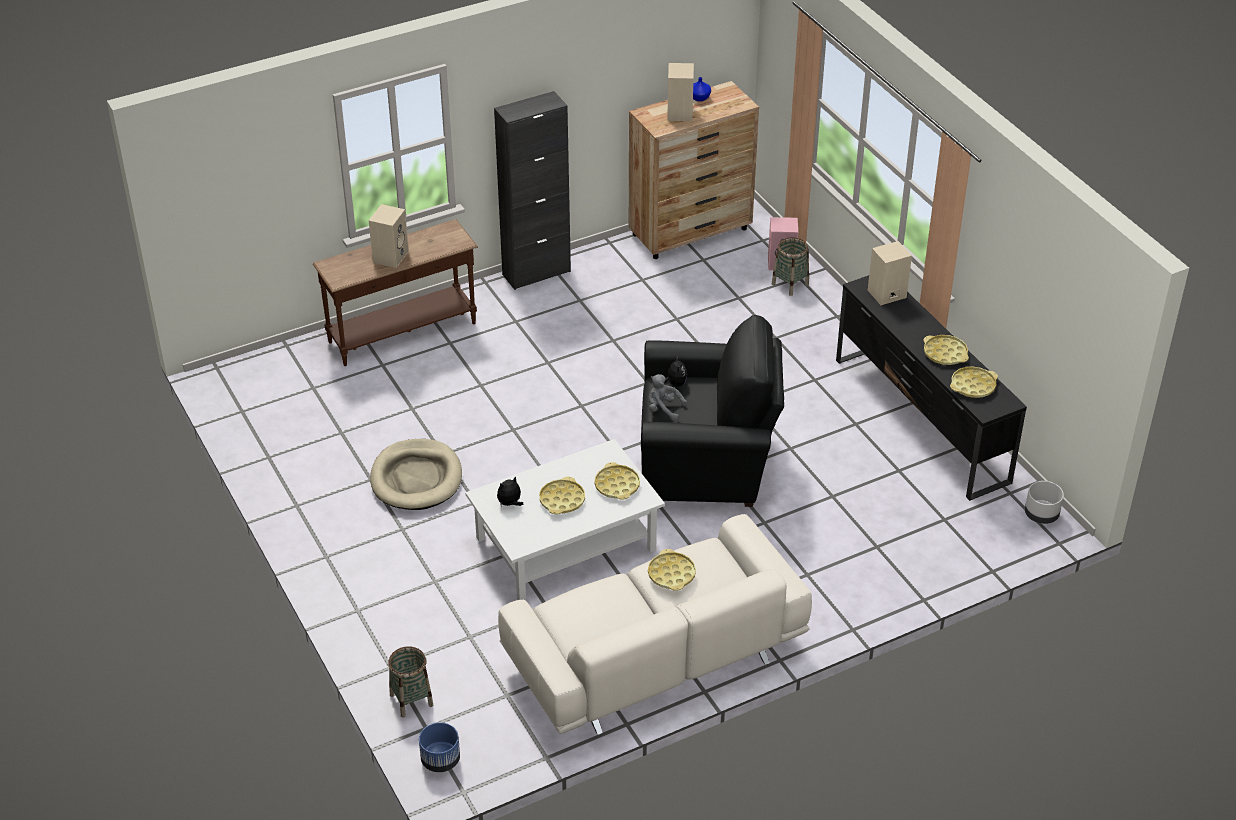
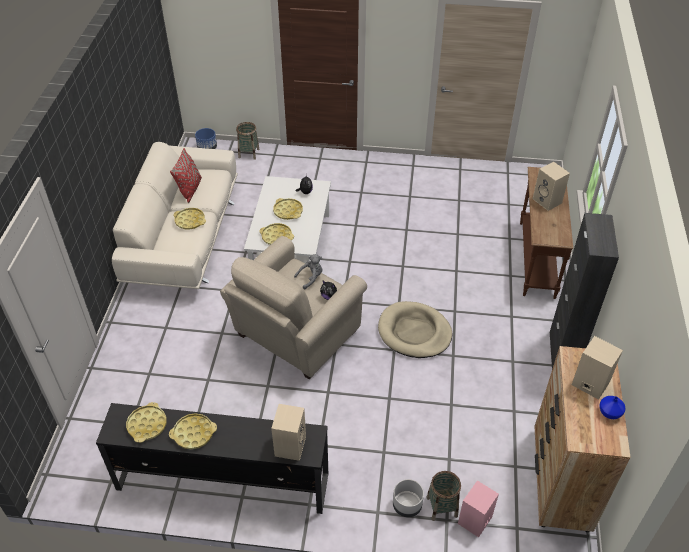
camera: 125 degrees right, 5 degrees up
(416, 478) = (395, 212): beige dog bed -> beige dog bed (414, 332)
(613, 616) = (190, 190): none -> red pillow
(707, 463) = (294, 336): black armchair -> beige armchair
(1041, 515) = (75, 484): grey planter -> grey planter (406, 505)

